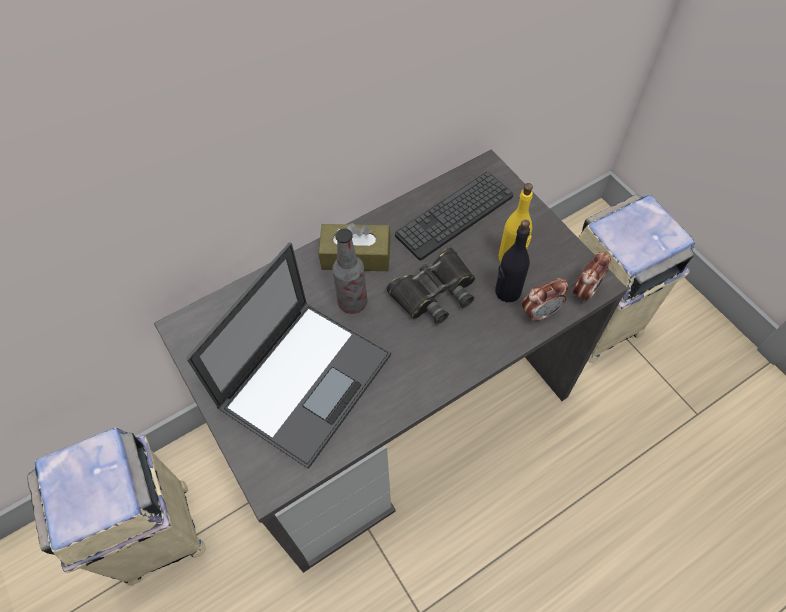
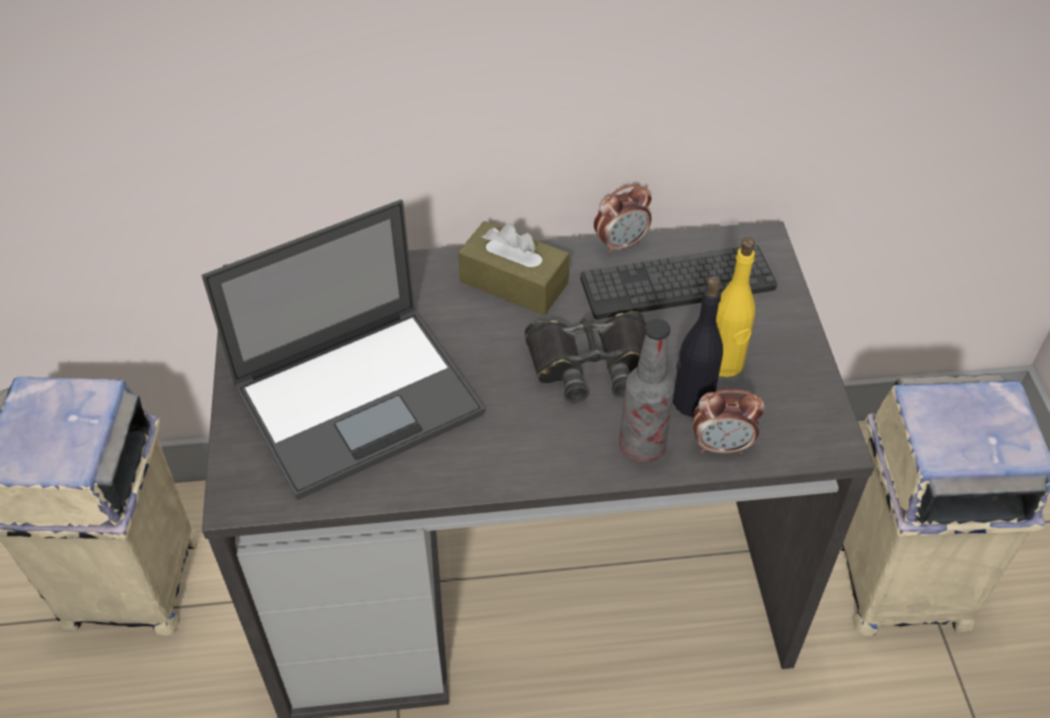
camera: 25 degrees right, 10 degrees down
(352, 302) = (474, 334): bottle -> bottle (642, 446)
(585, 291) = (806, 445): alarm clock -> alarm clock (621, 244)

